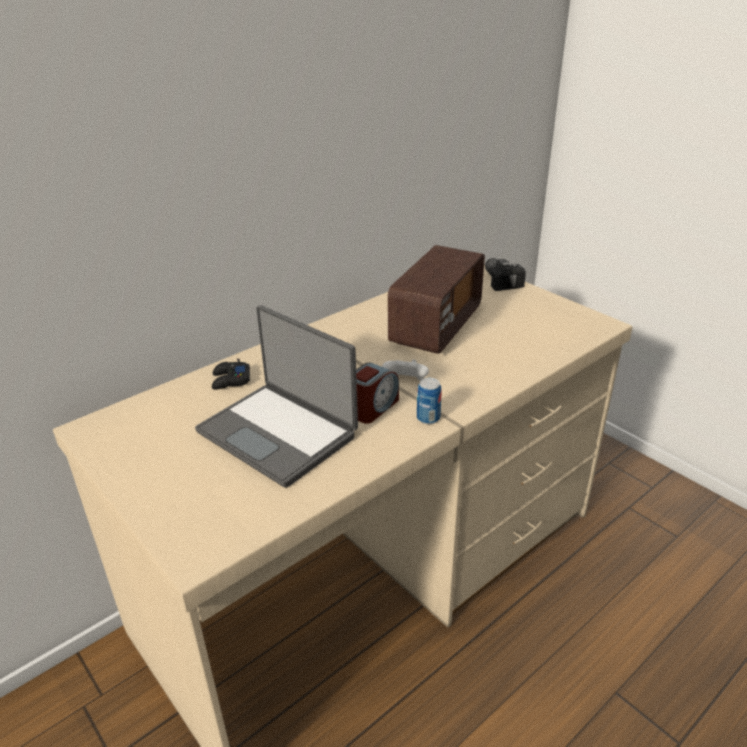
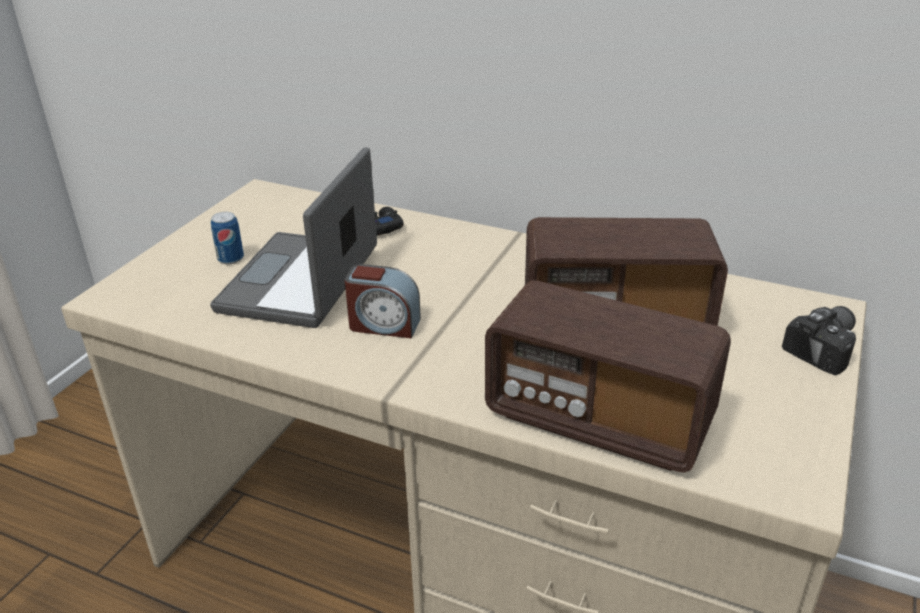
camera: 65 degrees right, 0 degrees up
(406, 381) = (456, 333): white game controller -> none
(428, 418) = (387, 369): can -> can (230, 258)
(523, 358) = (599, 419): none -> radio

